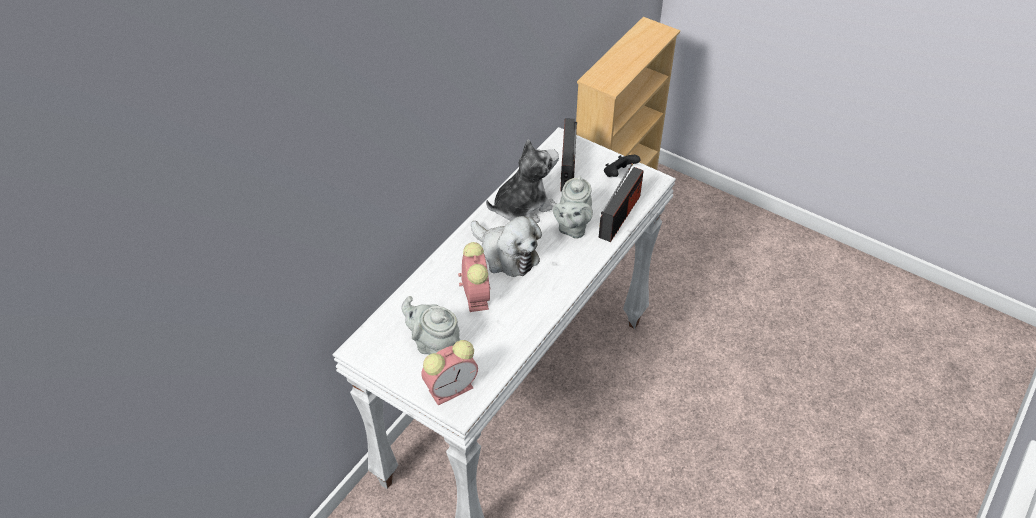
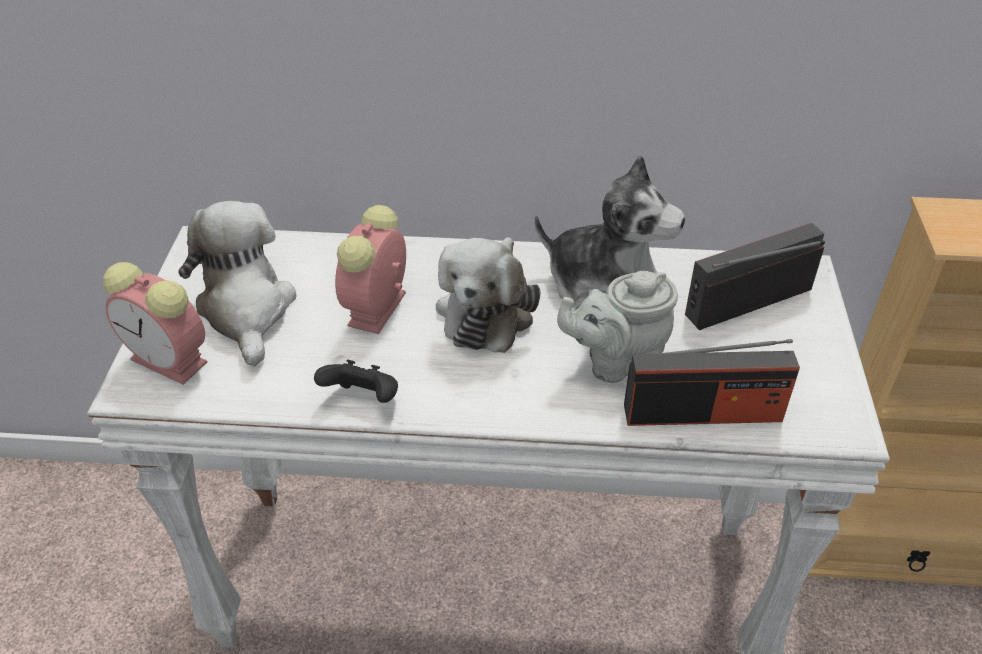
camera: 60 degrees right, 5 degrees down
(434, 346) = (246, 310): grey teapot -> plush toy
(475, 295) = (376, 311): alarm clock -> alarm clock turned 150 degrees clockwise
(619, 174) = (804, 371): black game controller -> black game controller (363, 399)

